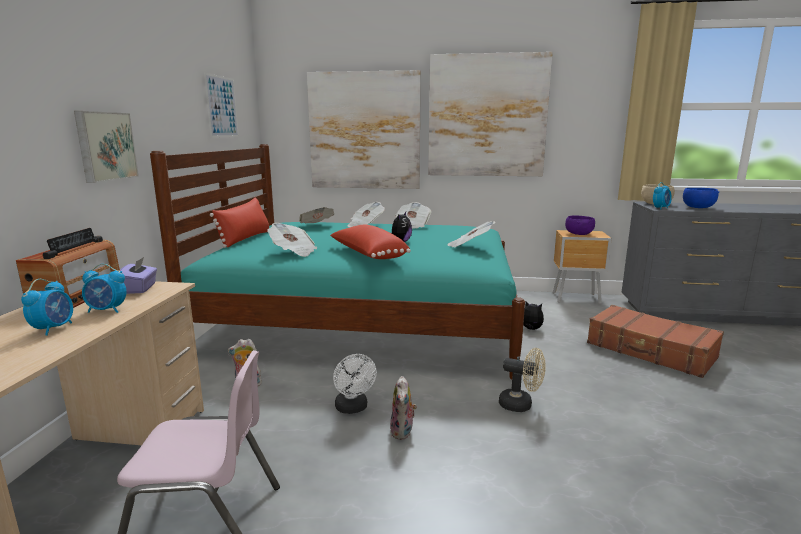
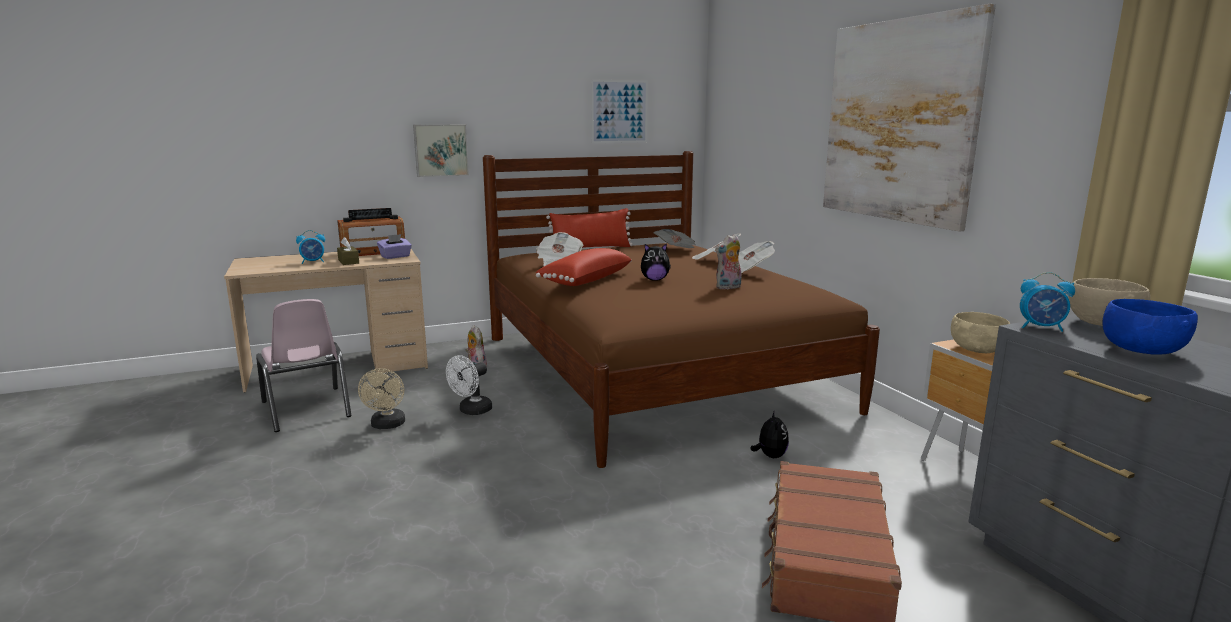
camera: 60 degrees right, 0 degrees up
(107, 310) = (348, 261): alarm clock -> brown tissue box
(364, 131) = (775, 139): picture -> none
(366, 322) = (653, 372): turquoise bed -> brown bed
(403, 432) = (449, 438): plush toy -> plush toy (728, 287)
(469, 246) = (685, 302): newspaper -> none
(521, 405) = (545, 481): beige fan -> beige fan (387, 425)
(578, 234) = (976, 349): purple bowl -> beige bowl

